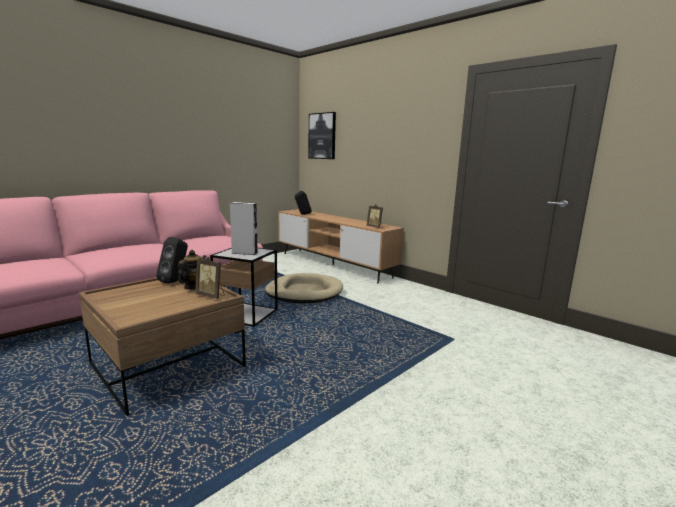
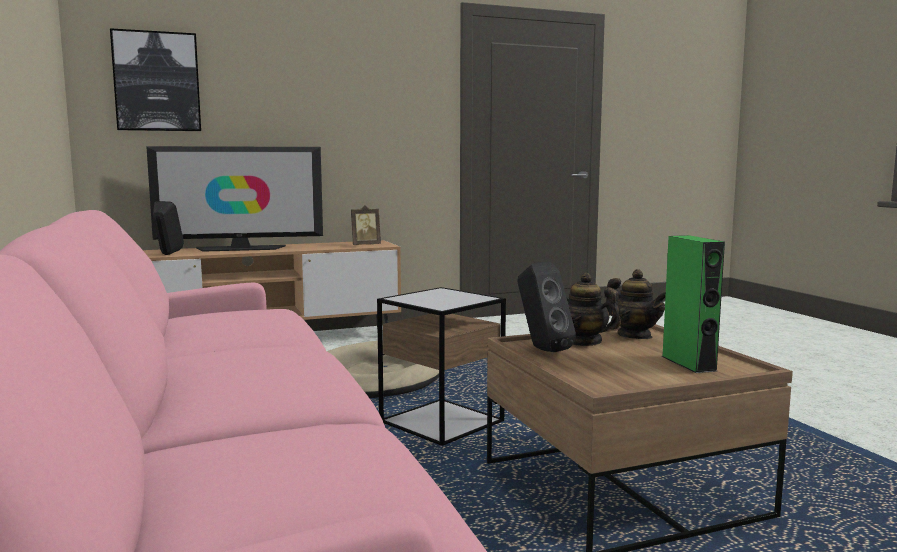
camera: 65 degrees left, 5 degrees down
(146, 308) = (688, 363): none -> green speaker
(211, 296) = (634, 336): picture frame -> teapot
(244, 253) = (448, 298): grey speaker -> none
(333, 217) = (240, 248): none -> television

